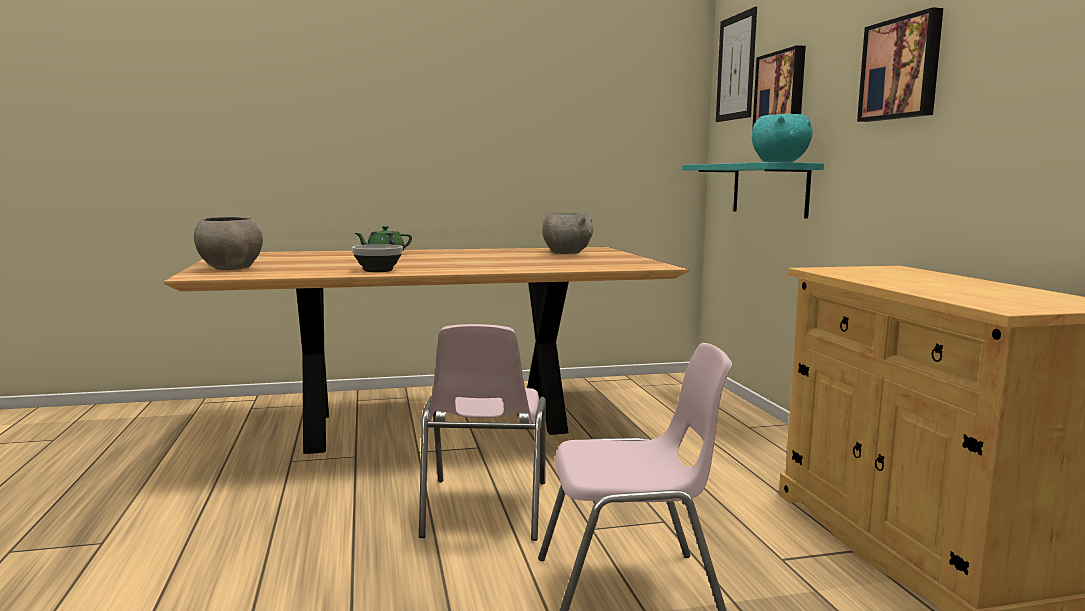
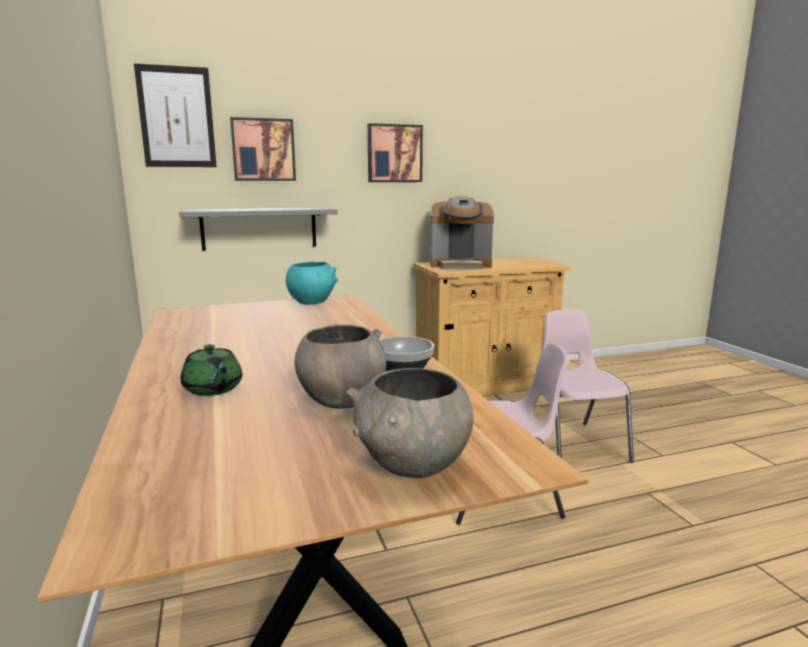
camera: 95 degrees left, 5 degrees up
(567, 253) = (226, 319): grey bowl -> grey bowl (341, 399)
(769, 189) = (259, 228): turquoise shelf -> grey shelf
(780, 162) = (314, 208): turquoise bowl -> turquoise bowl (312, 302)
(895, 275) = (460, 265): none -> coffee machine

